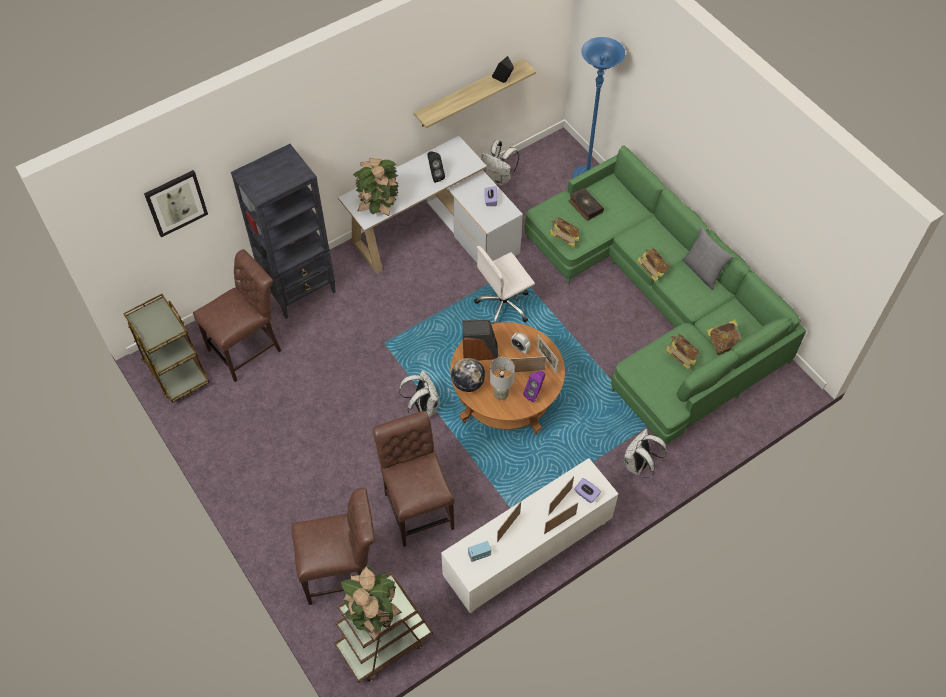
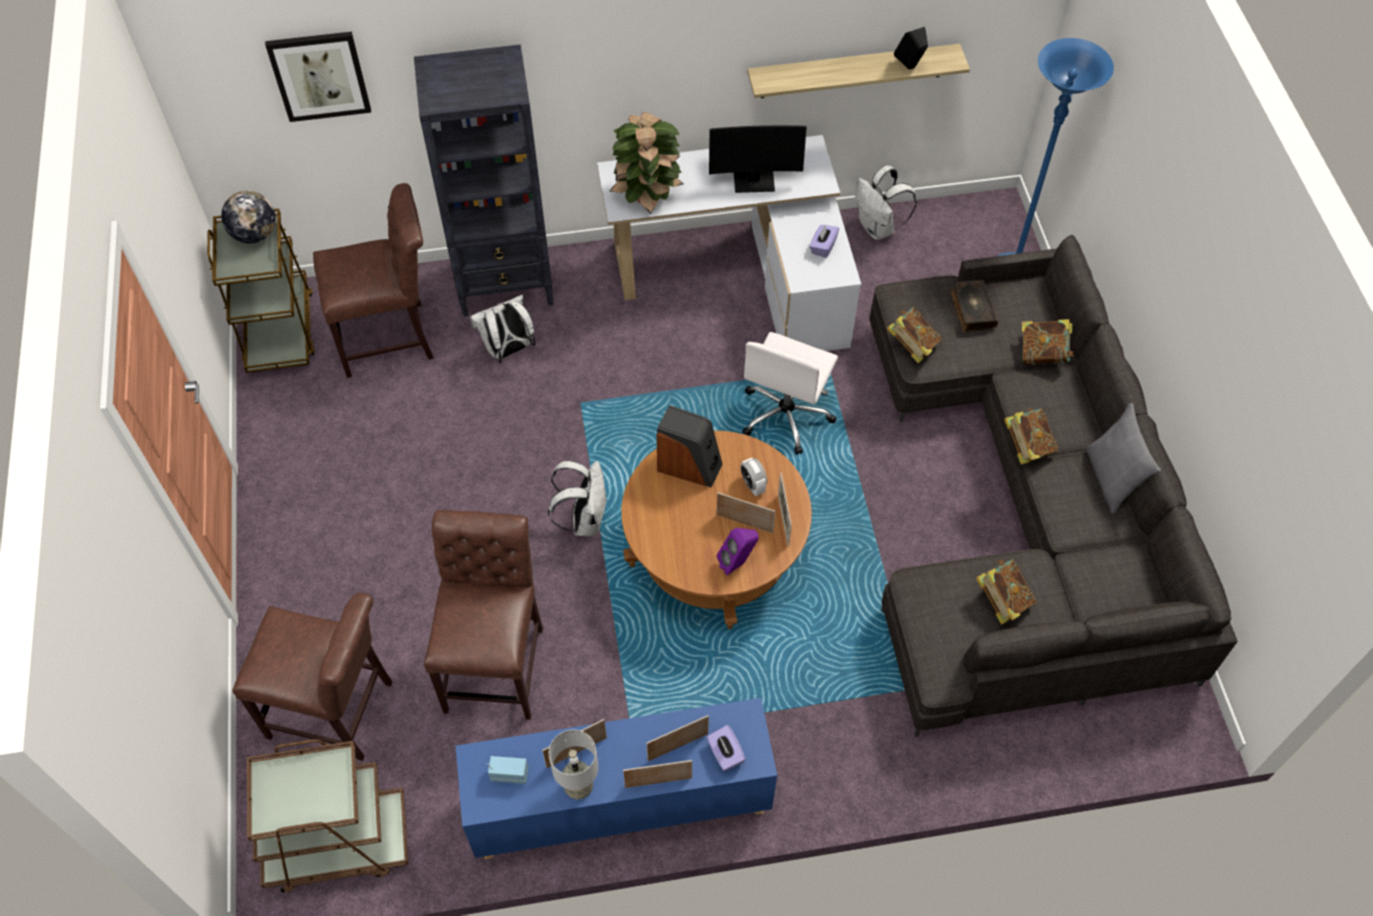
camera: 25 degrees right, 0 degrees up
(373, 615) = (292, 796): potted plant -> none
(435, 176) = (754, 181): black speaker -> monitor
(468, 383) = (645, 506): globe -> globe (255, 234)
(500, 394) = (685, 542): grey table lamp -> grey table lamp (578, 786)
(504, 304) = (786, 415): white office chair -> white office chair turned 60 degrees counterclockwise
(527, 552) = (619, 803): white cabinet -> blue cabinet
(638, 465) = (863, 745): white backpack -> white backpack (508, 350)
(658, 306) = (1025, 509): green sofa -> grey sofa
(723, 343) = (1086, 607): book -> book (1043, 354)

